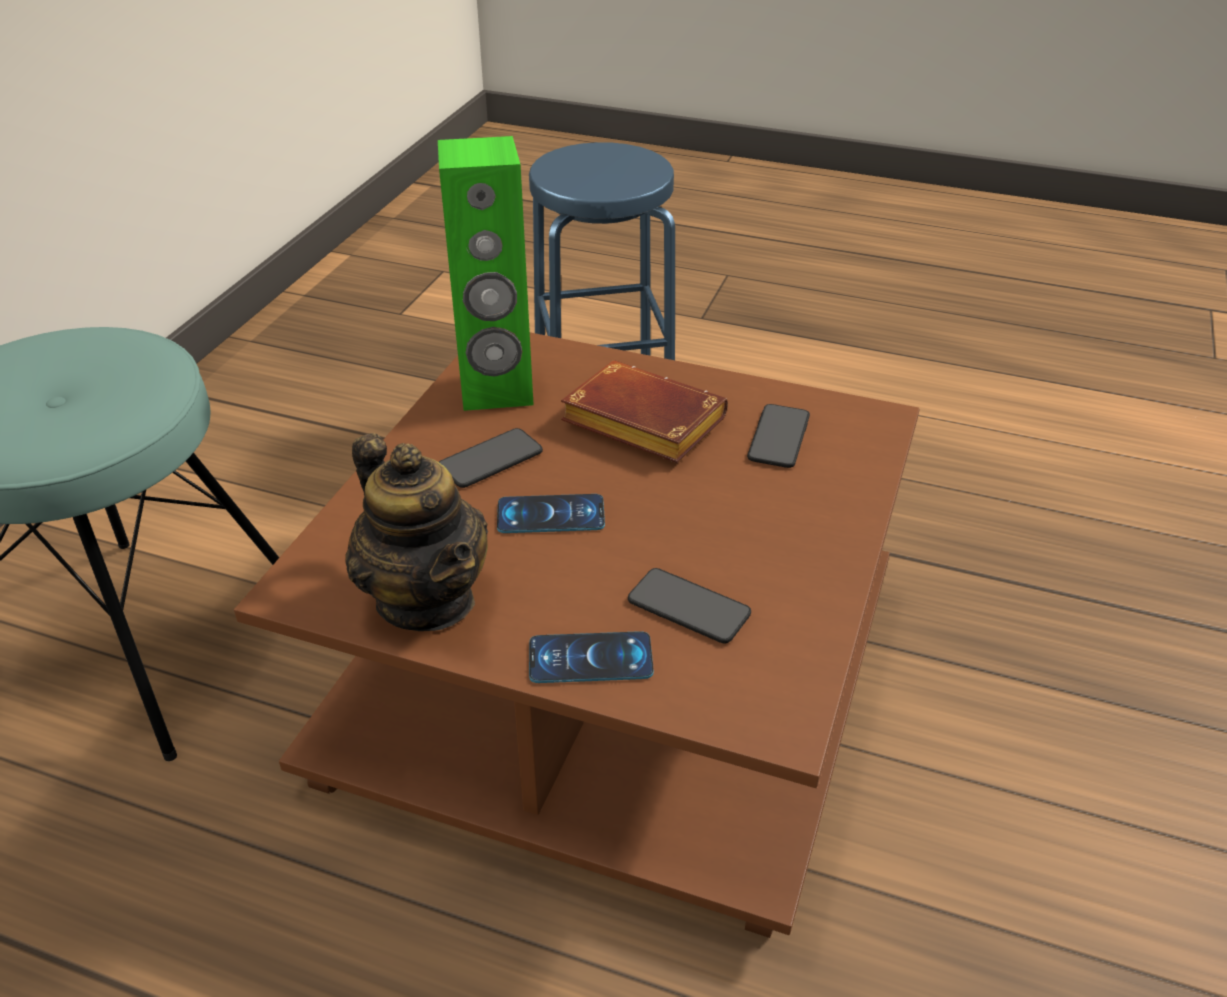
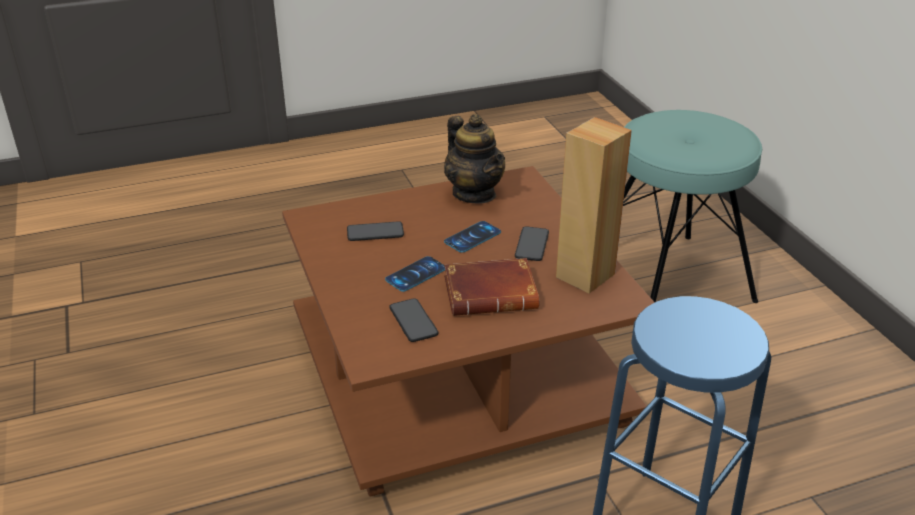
camera: 140 degrees right, 5 degrees down
(426, 599) = (474, 193): teapot -> teapot turned 135 degrees counterclockwise
(496, 391) = (584, 275): green speaker -> brown speaker
(590, 658) = (393, 204): phone -> phone (416, 274)

